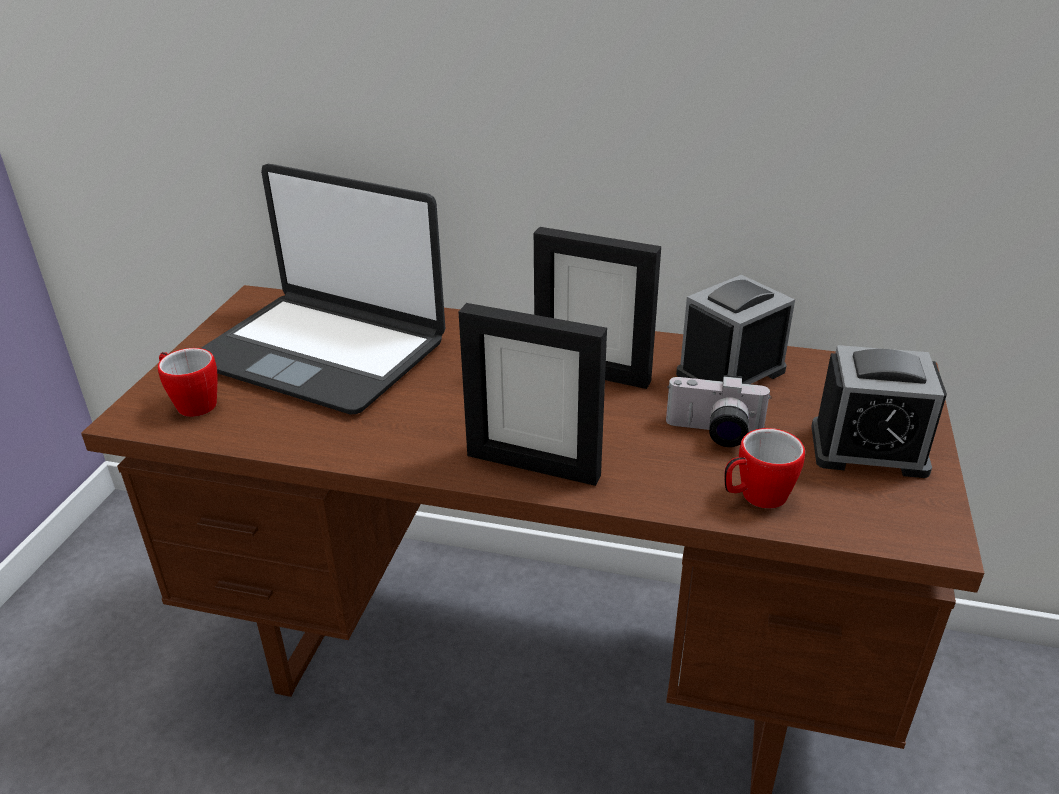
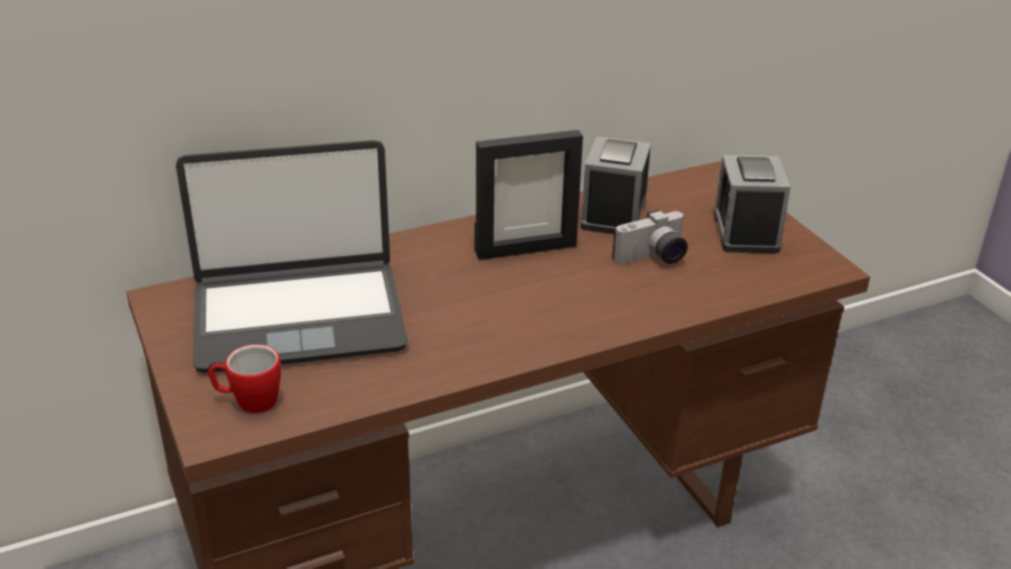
camera: 40 degrees left, 0 degrees up
(534, 463) = (572, 326): picture frame -> none
(755, 497) = (722, 287): mug -> none
(868, 449) = (745, 232): alarm clock -> alarm clock turned 120 degrees clockwise

